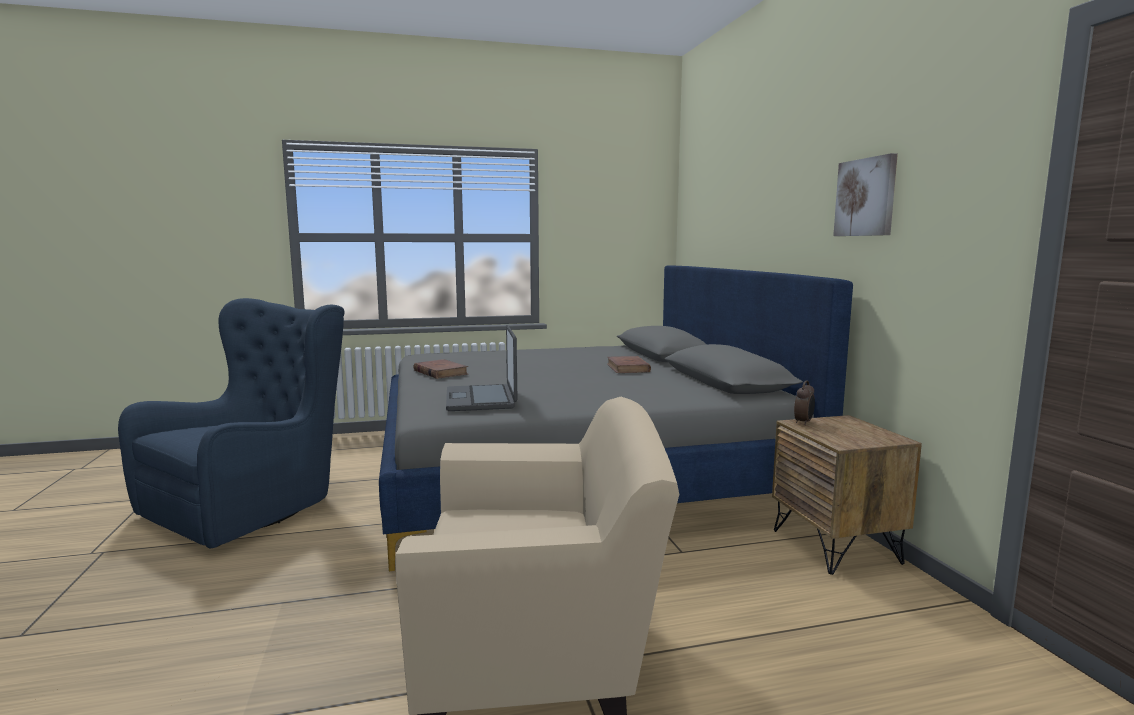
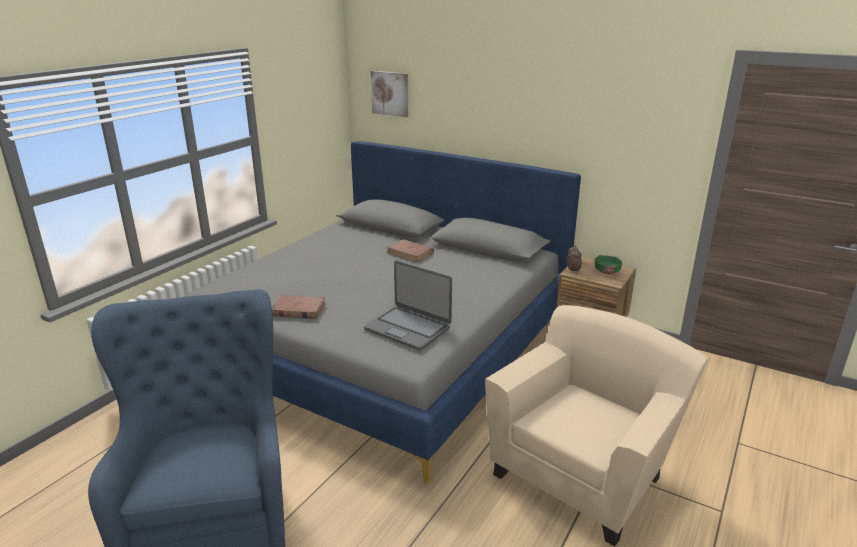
camera: 45 degrees left, 15 degrees up
(856, 434) = (606, 271): none -> green bowl
(866, 197) = (589, 120): picture -> picture (390, 93)

